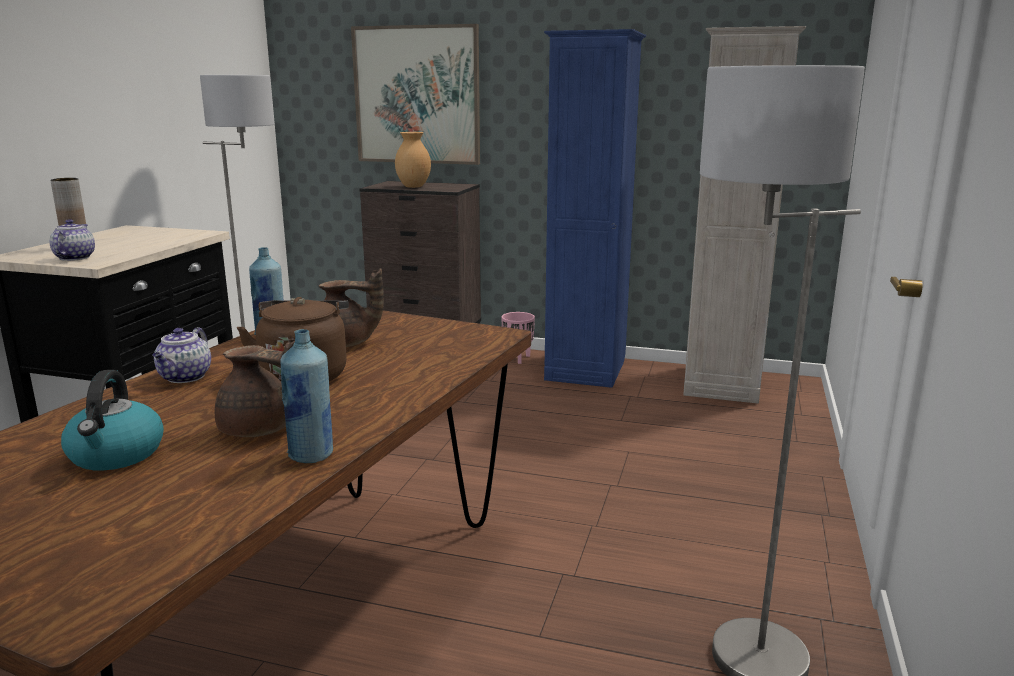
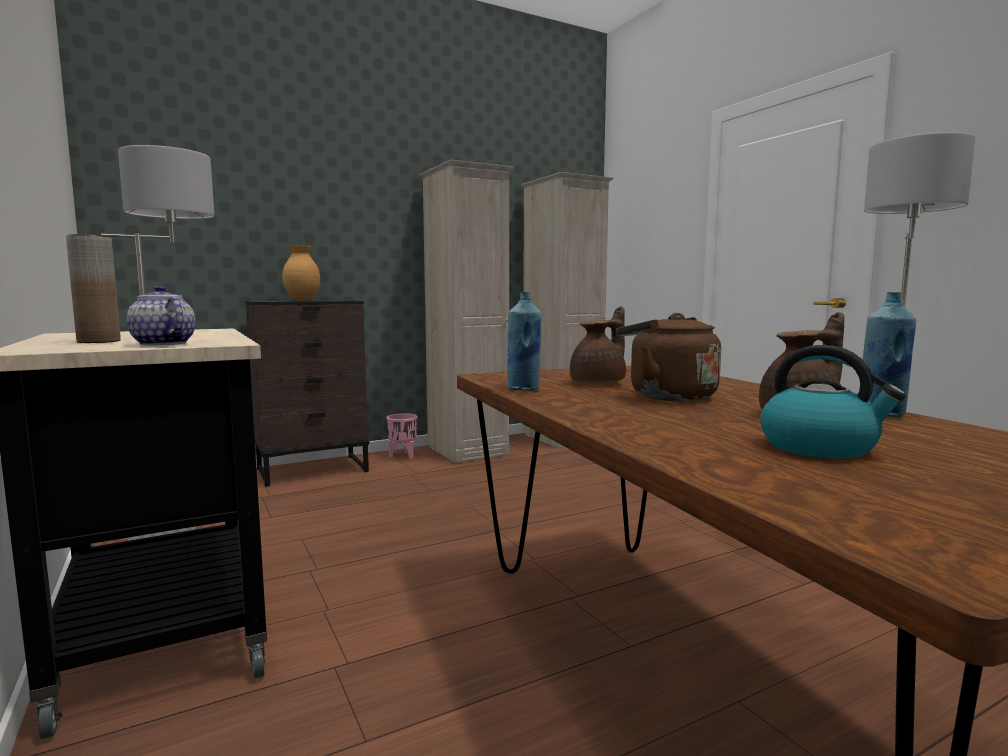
camera: 45 degrees left, 10 degrees down
(185, 377) = (602, 414): teapot -> none
(417, 95) = (276, 215): picture -> none
(586, 370) = (468, 450): blue cabinet -> beige cabinet

